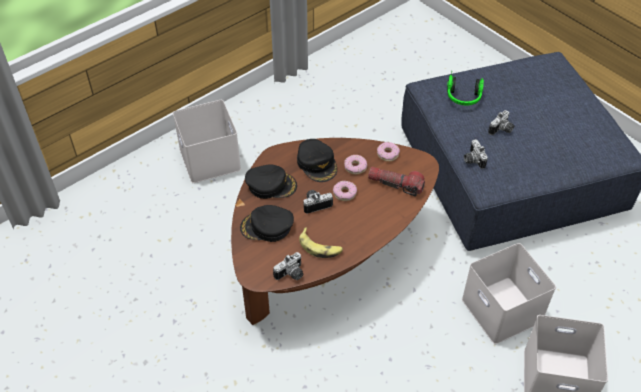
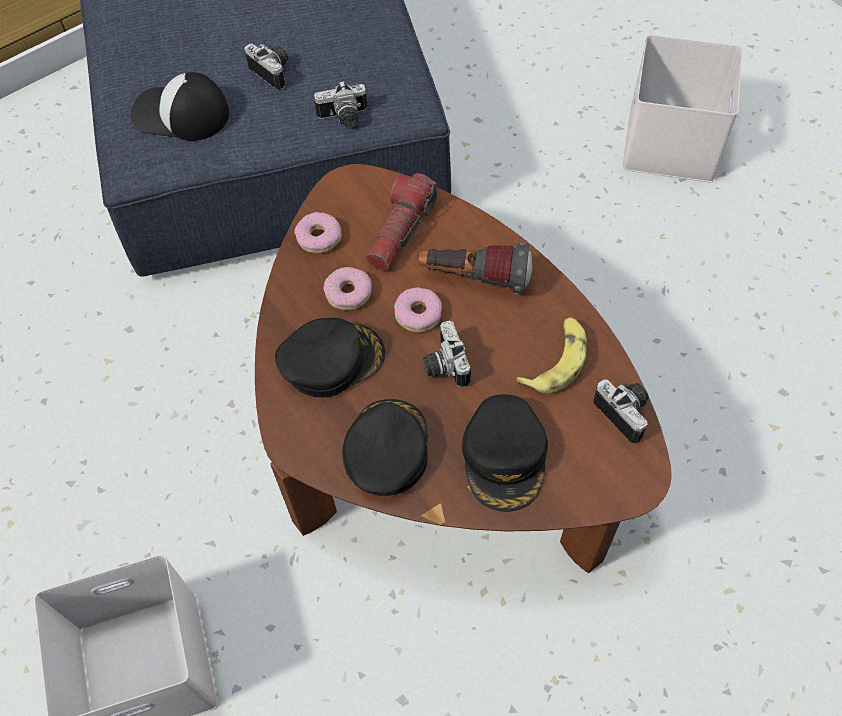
camera: 85 degrees left, 10 degrees up
(368, 214) = (474, 279): none -> flashlight
(463, 98) = (180, 114): headphones -> cap
(503, 310) = (557, 184): white storage box -> none

